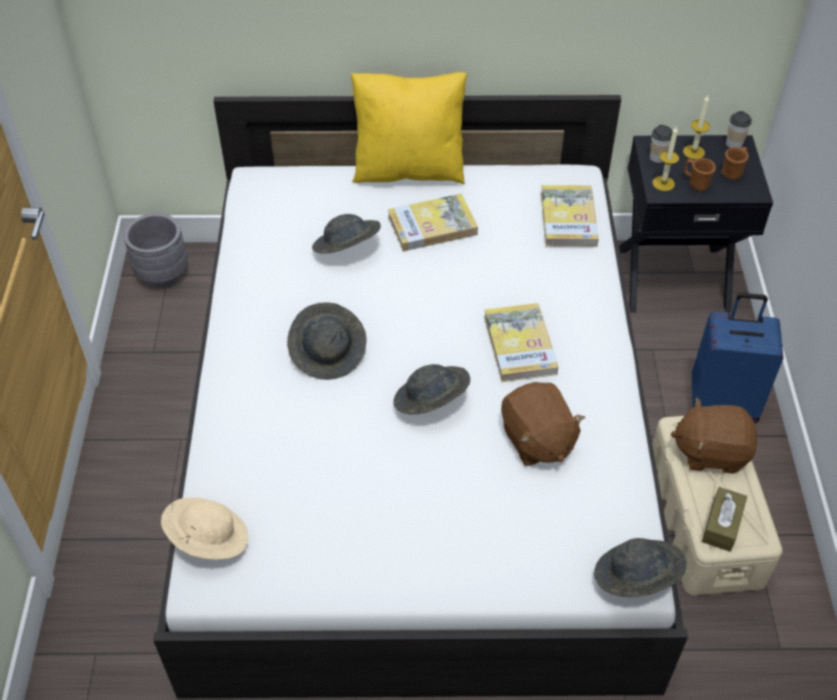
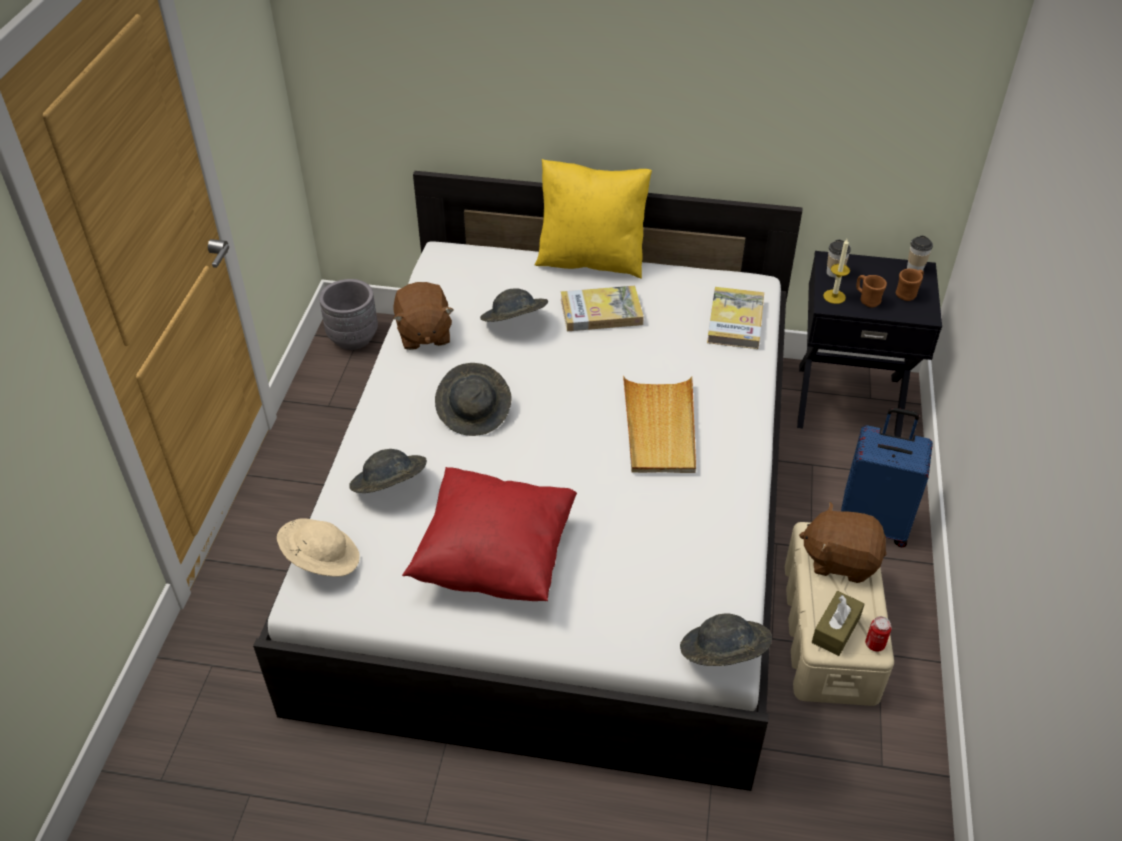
camera: 10 degrees right, 5 degrees down
(386, 510) = (495, 558): none -> red pillow
(430, 402) = (560, 468): grey hat -> grey hat (389, 487)
(519, 345) = (659, 428): book -> beige tray
(536, 440) = (655, 516): brown plush toy -> brown plush toy (423, 334)
(693, 152) = (872, 271): candle -> none
(761, 534) = (875, 644): none -> can

